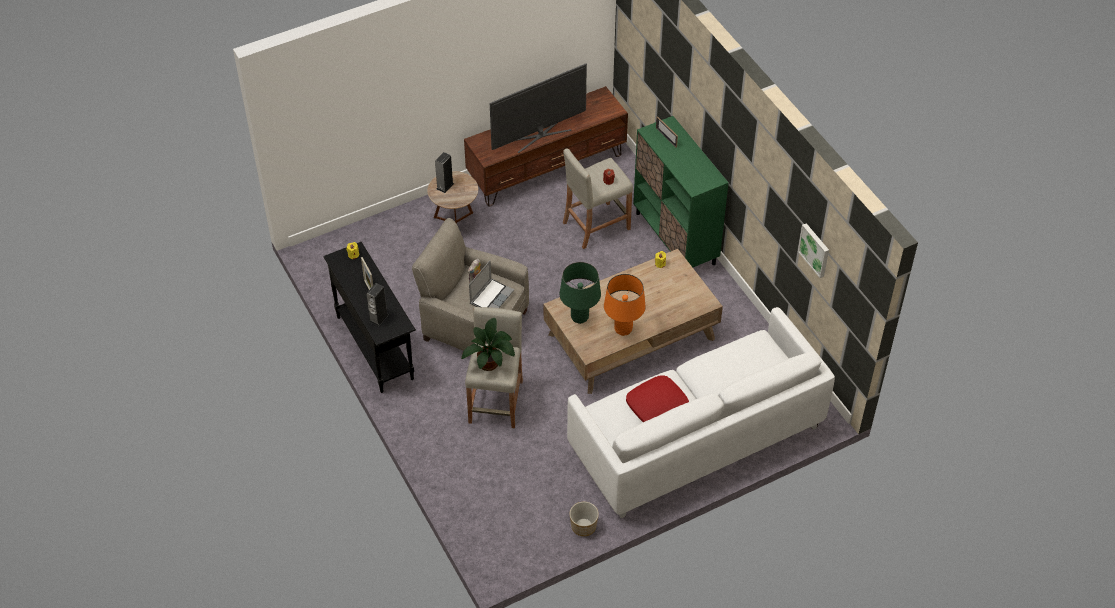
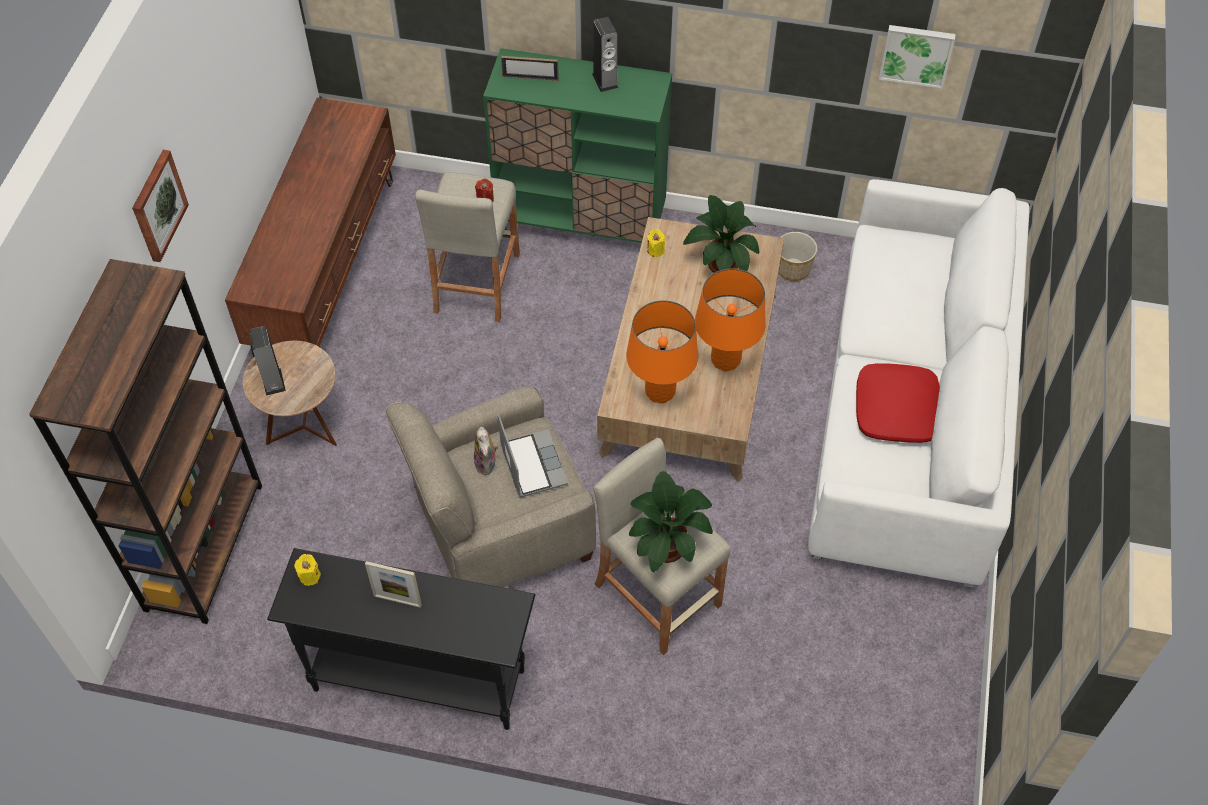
camera: 50 degrees left, 5 degrees up
(366, 234) = (204, 546): none -> brown bookcase
(378, 318) = (467, 627): speaker -> speaker (605, 80)
(434, 68) = (157, 205): none -> picture
(540, 135) = (318, 216): television -> none
(579, 317) = (660, 392): green table lamp -> orange table lamp
(583, 527) = (953, 640): planter -> planter (793, 269)
(681, 292) = (721, 261): none -> potted plant

